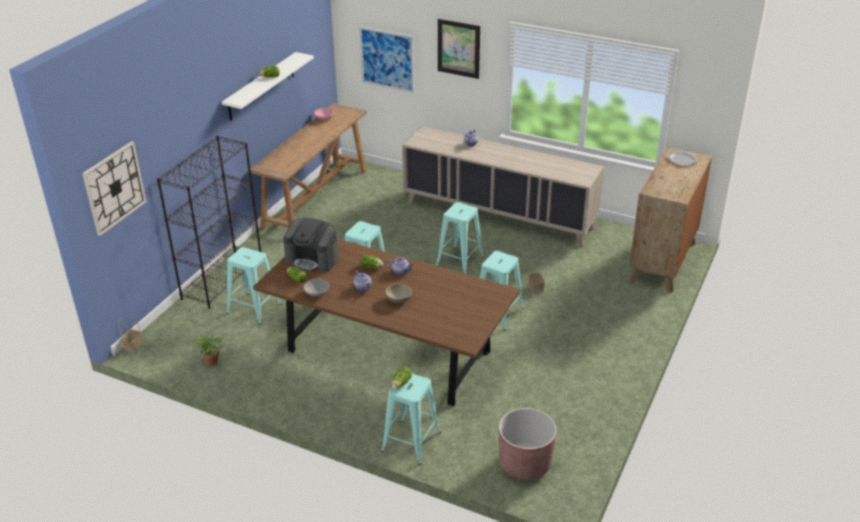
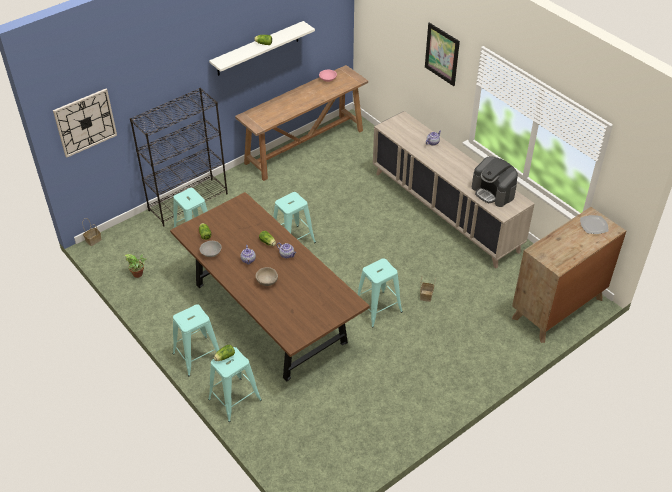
camera: 25 degrees right, 10 degrees up
(313, 259) = (229, 220): coffee machine -> coffee machine (493, 192)
(387, 59) = (390, 42): picture -> none
(459, 261) = (380, 247): turquoise stool -> turquoise stool (197, 356)
(525, 464) = (306, 454): brown planter -> none

